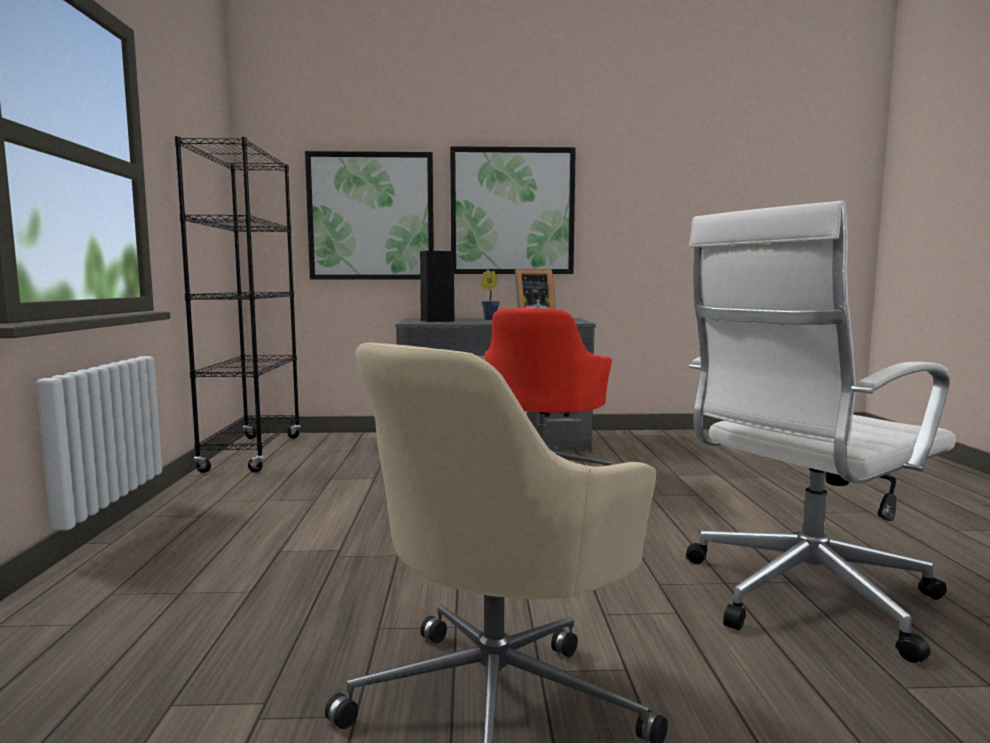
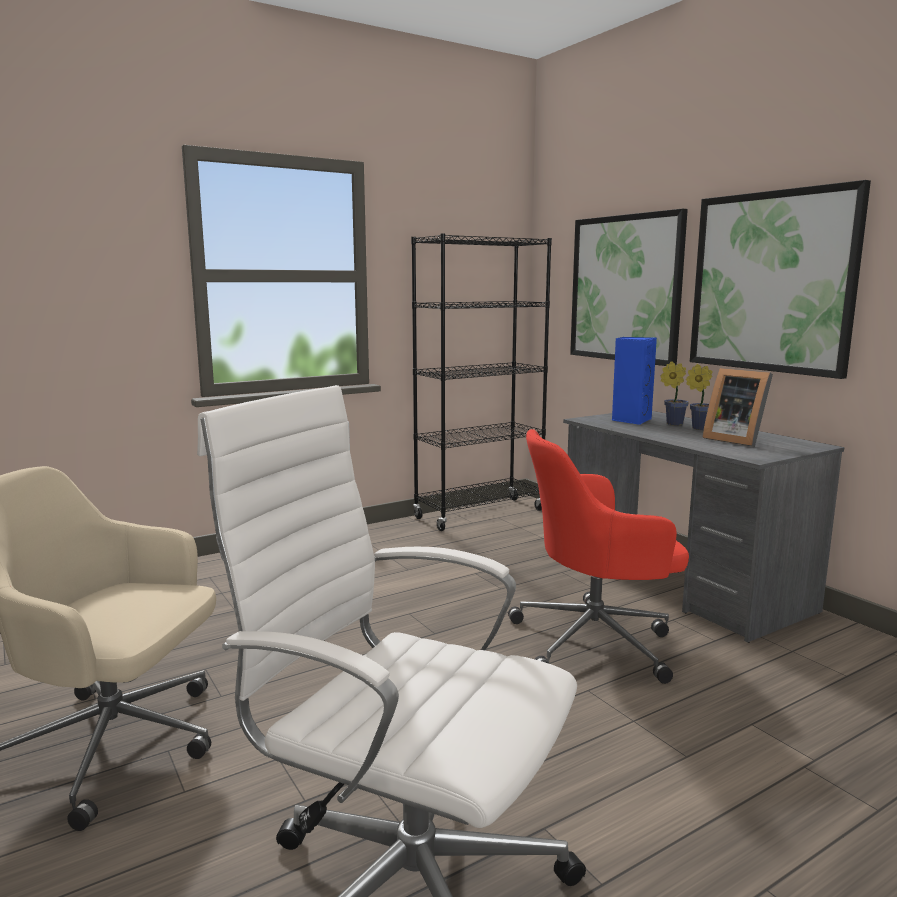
camera: 60 degrees right, 5 degrees up
(436, 321) = (631, 420): black speaker -> blue speaker
(465, 320) = (672, 423): none -> potted plant

